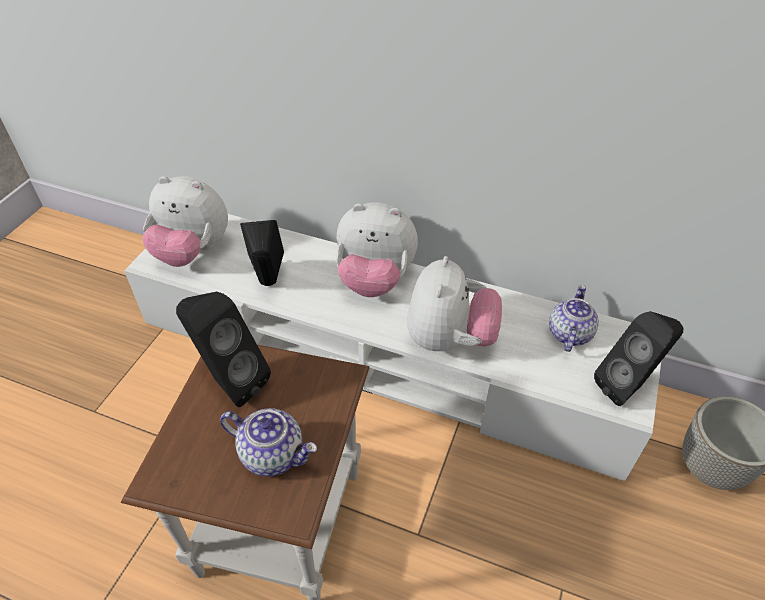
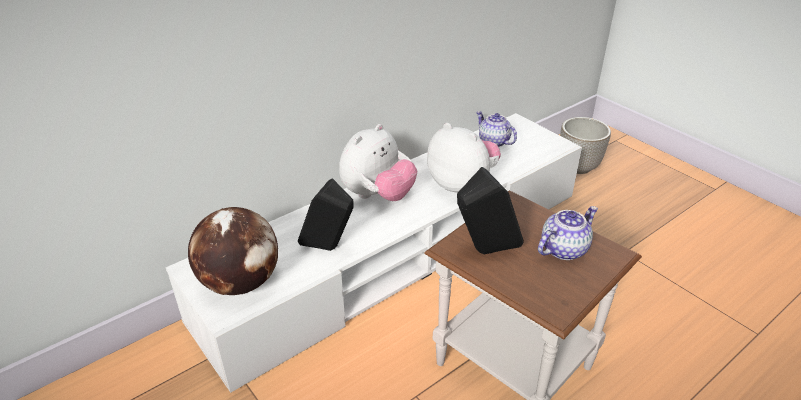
camera: 60 degrees left, 10 degrees down
(192, 252) = (241, 282): plush toy -> globe
(627, 386) = (546, 140): black speaker -> none

